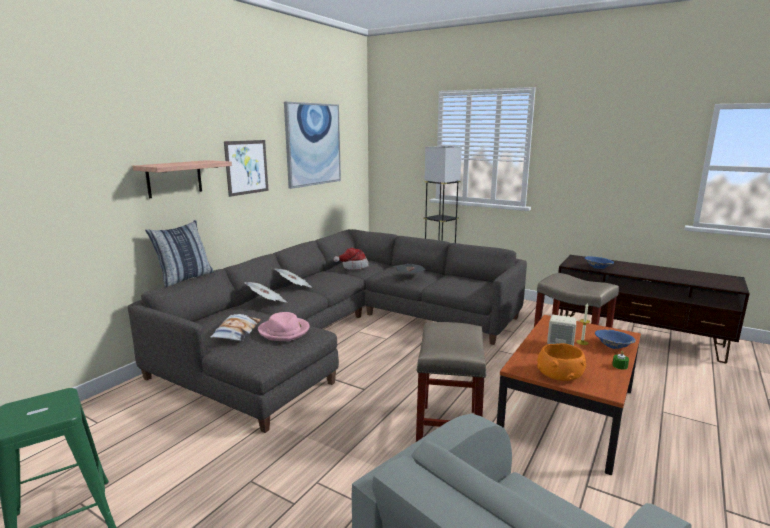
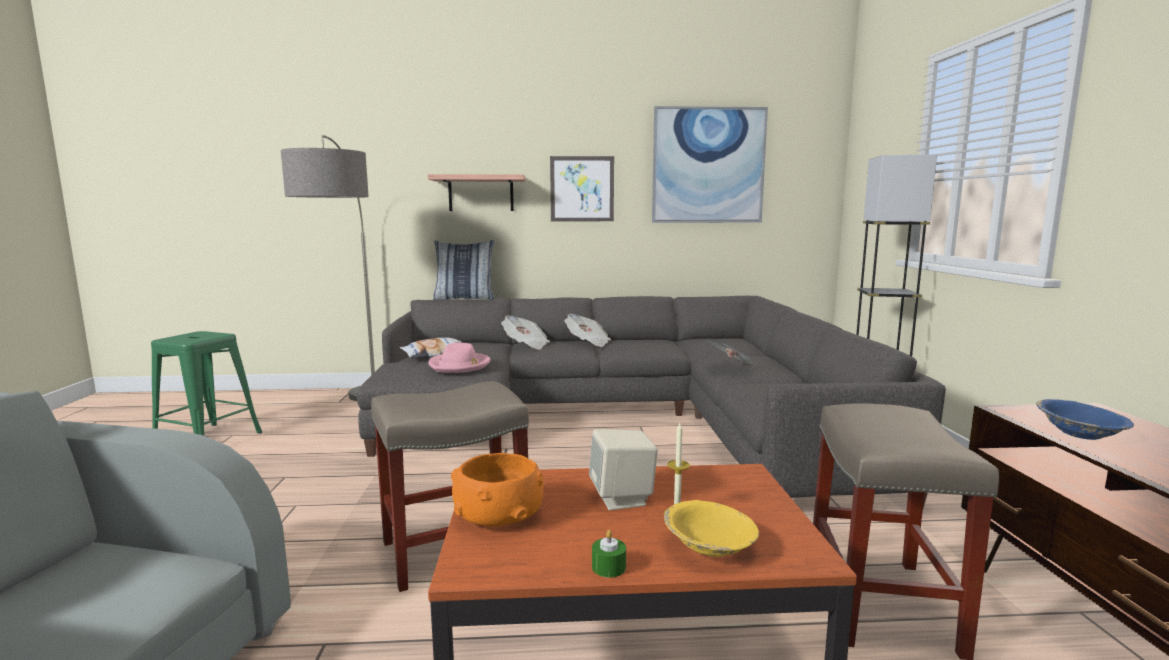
camera: 55 degrees right, 5 degrees down
(144, 419) = (355, 411): none -> floor lamp
(353, 266) = (704, 342): hat -> none
(613, 346) = (709, 548): blue bowl -> yellow bowl

